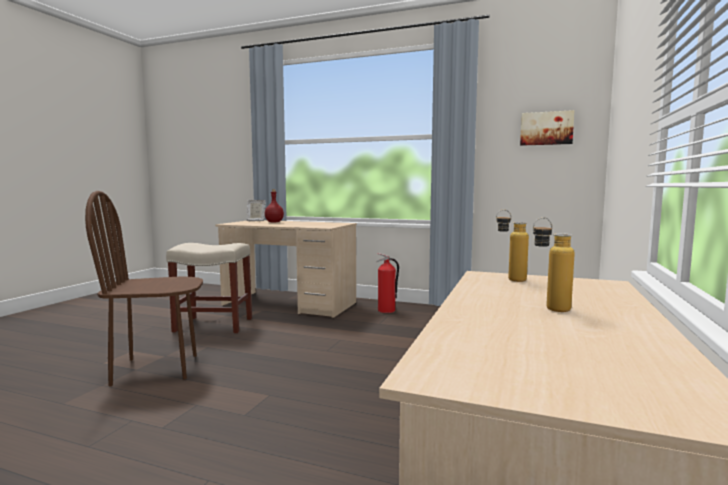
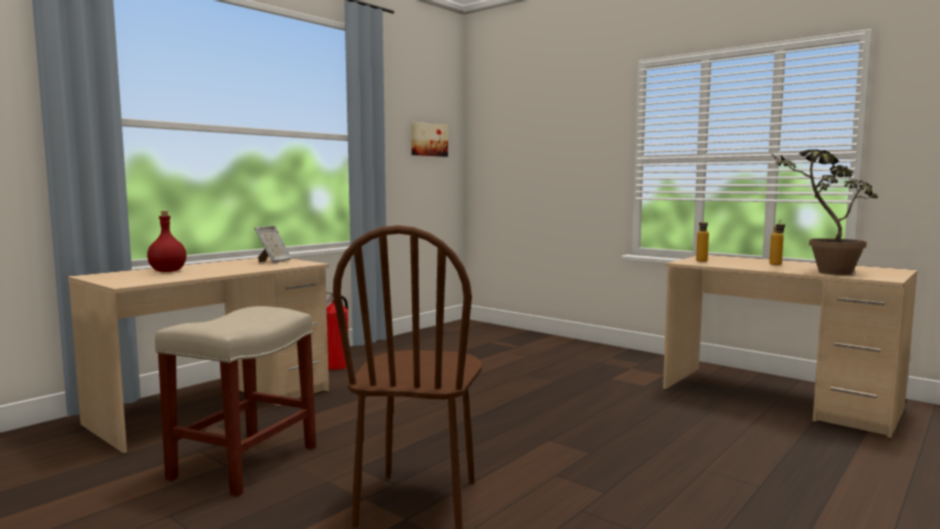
camera: 70 degrees left, 0 degrees up
(255, 221) = (108, 275): picture frame -> picture frame (273, 261)
(488, 332) = (822, 271): none -> potted plant

